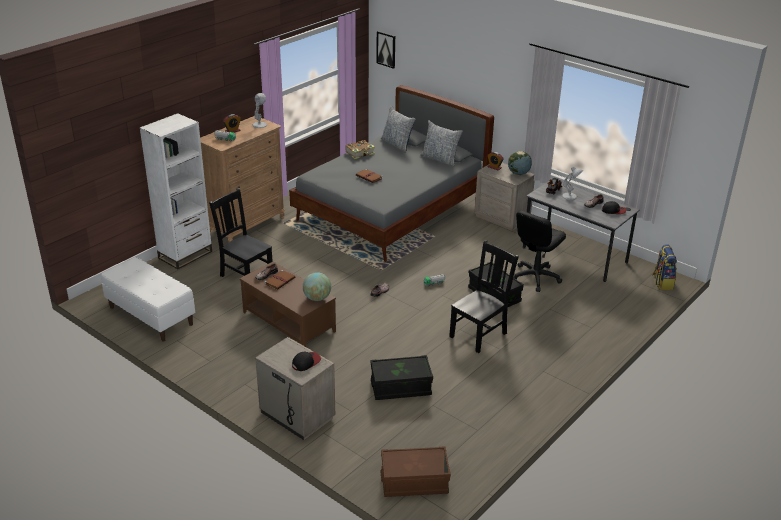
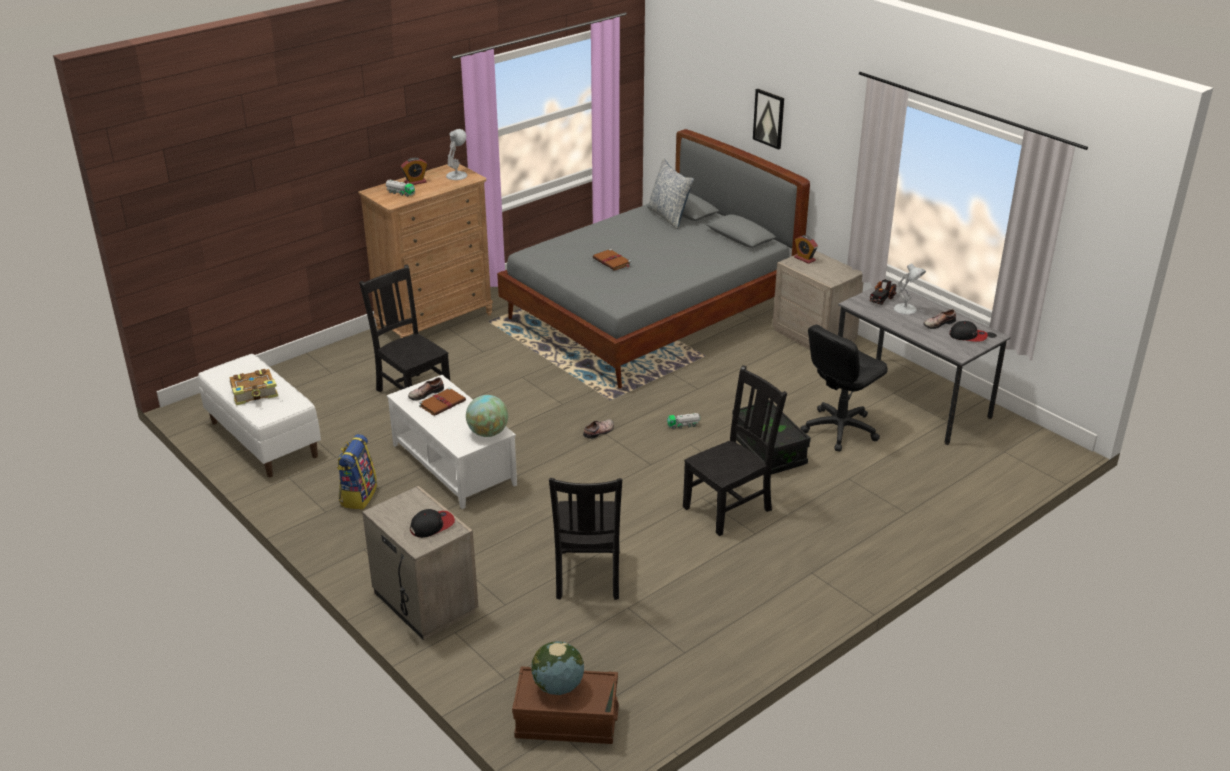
camera: 10 degrees right, 0 degrees up
(185, 255) = (337, 356): white bookcase -> none
(289, 321) = (455, 464): brown coffee table -> white coffee table
(360, 153) = (610, 226): book -> book (255, 393)
(386, 49) = (667, 75): picture -> picture (769, 118)
(401, 387) = (588, 576): black storage box -> black chair
(440, 159) = (726, 242): pillow -> none
(518, 173) = (839, 270): globe -> globe (558, 687)
(662, 282) = (1038, 453): backpack -> backpack (358, 496)

